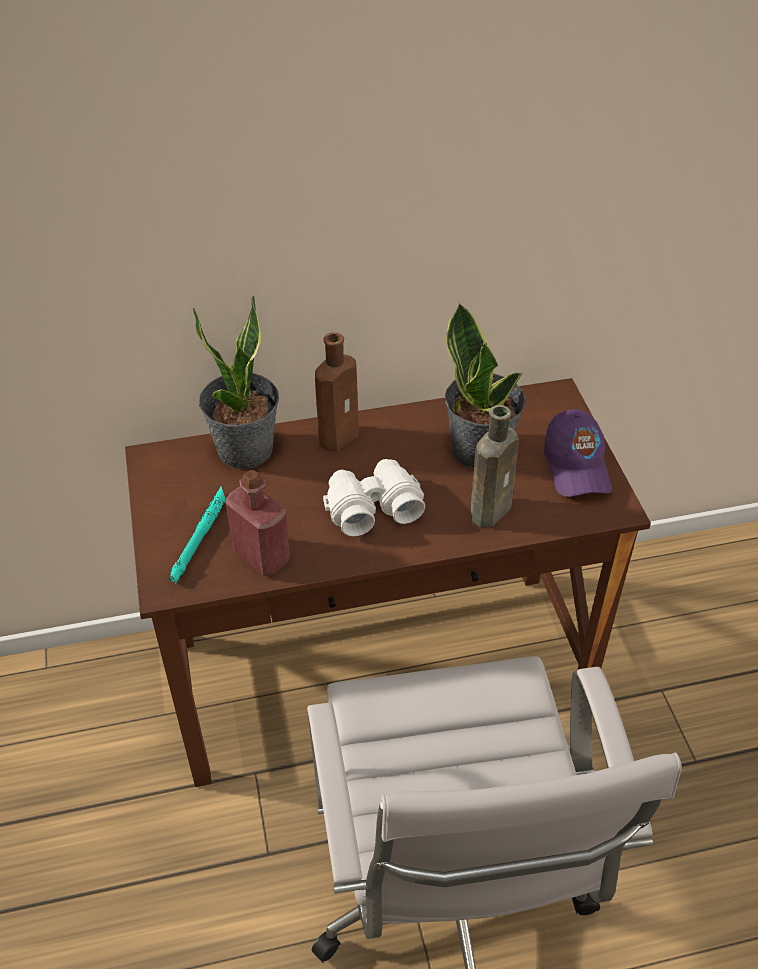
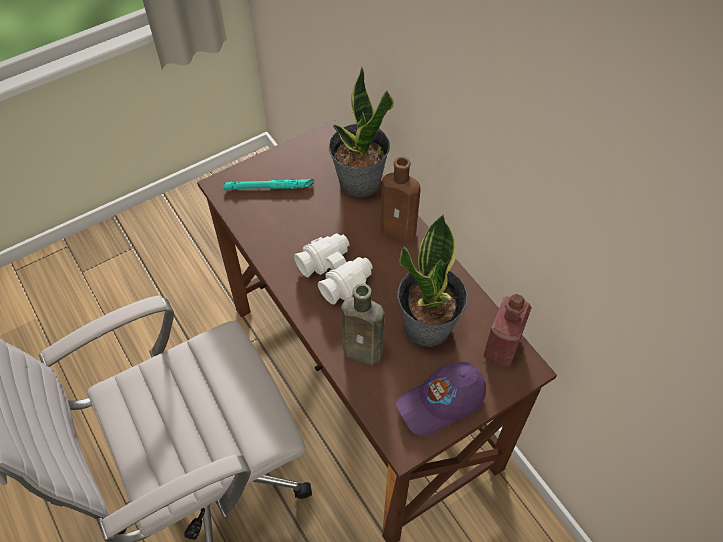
camera: 70 degrees right, 10 degrees up
(261, 556) = (264, 225): red bottle -> red bottle (501, 347)

